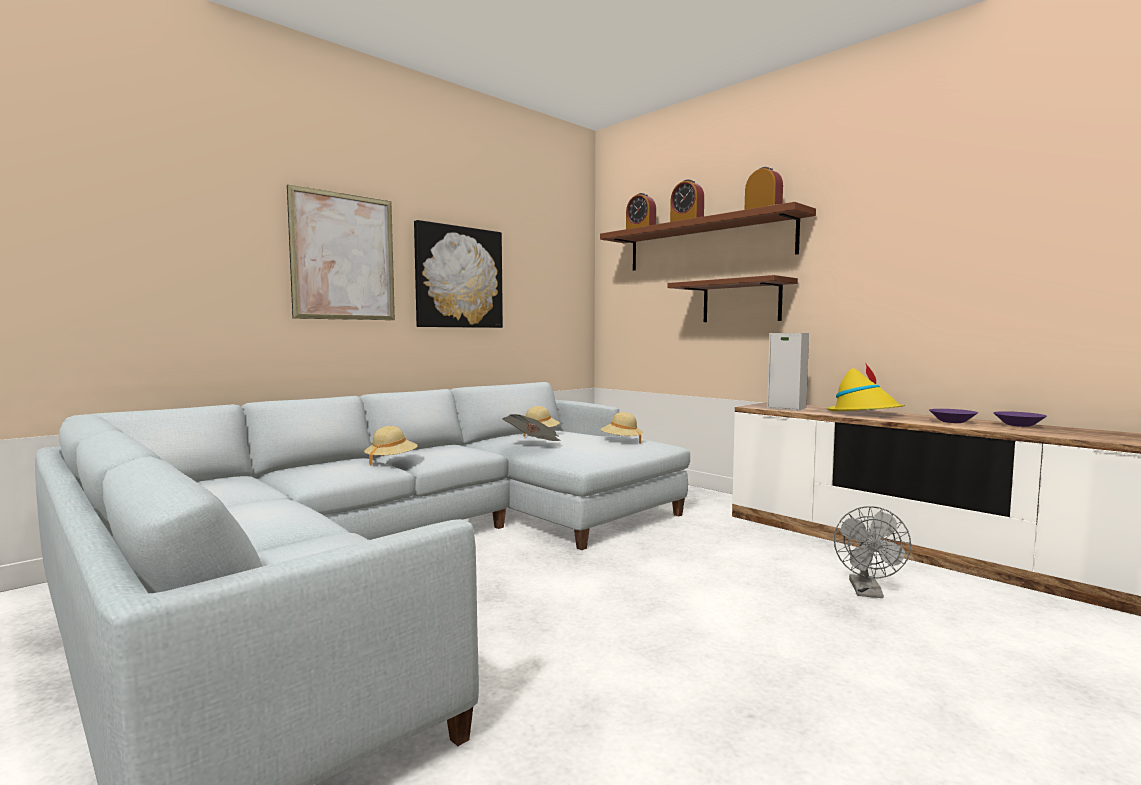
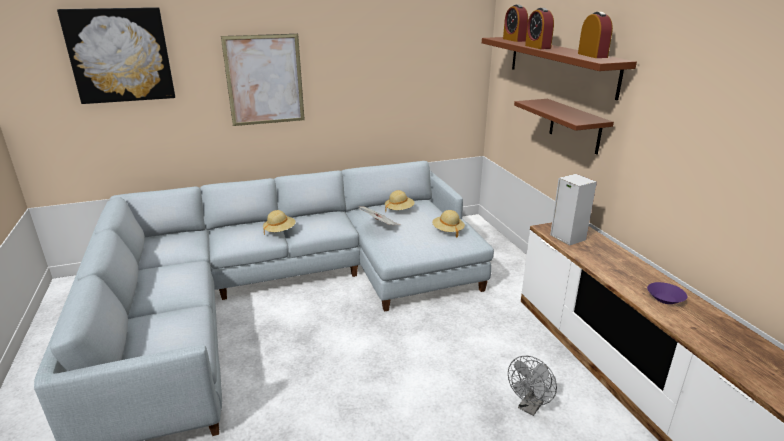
camera: 25 degrees right, 20 degrees up
(458, 277) = (356, 82): picture -> picture (120, 55)
(864, 413) = (616, 263): yellow hat -> none
(1018, 425) = (715, 321): purple bowl -> none

